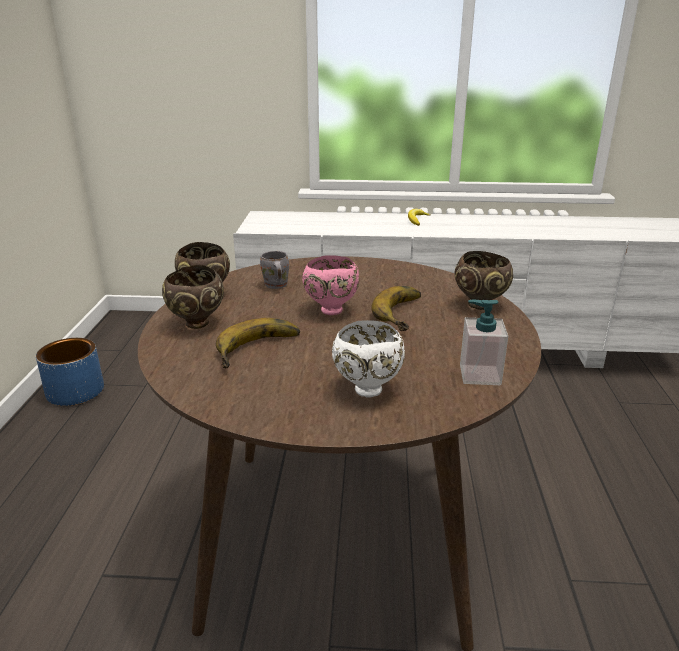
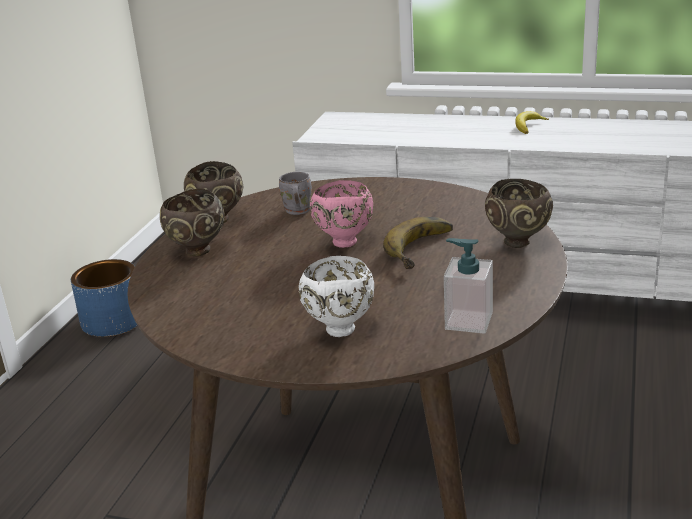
camera: 15 degrees right, 0 degrees up
(261, 350) = (251, 282): banana -> none

